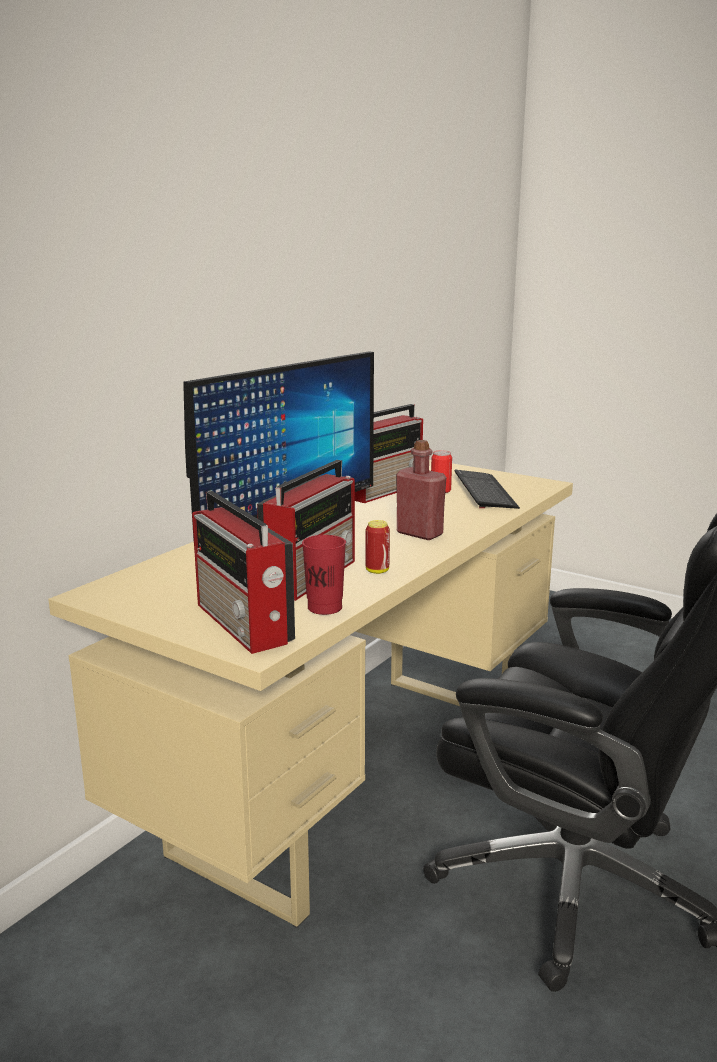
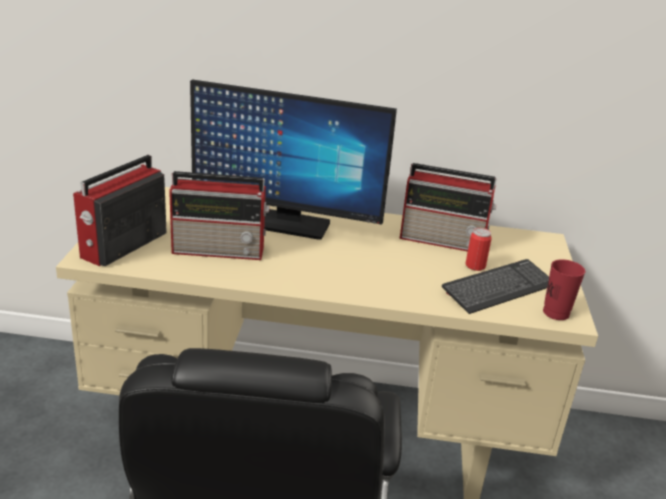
camera: 60 degrees right, 10 degrees up
(324, 608) = (165, 266): red cup -> red cup (556, 313)
(377, 571) = (248, 272): can -> none
(419, 533) = (348, 275): red bottle -> none

